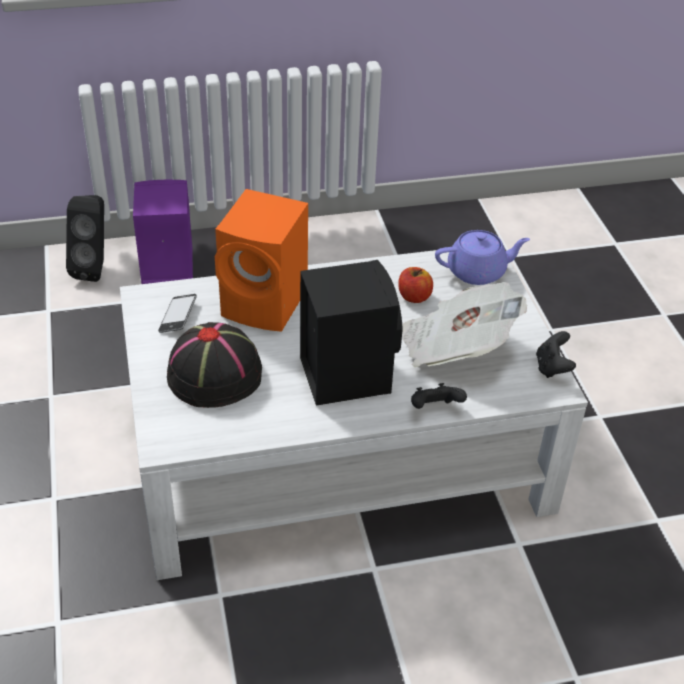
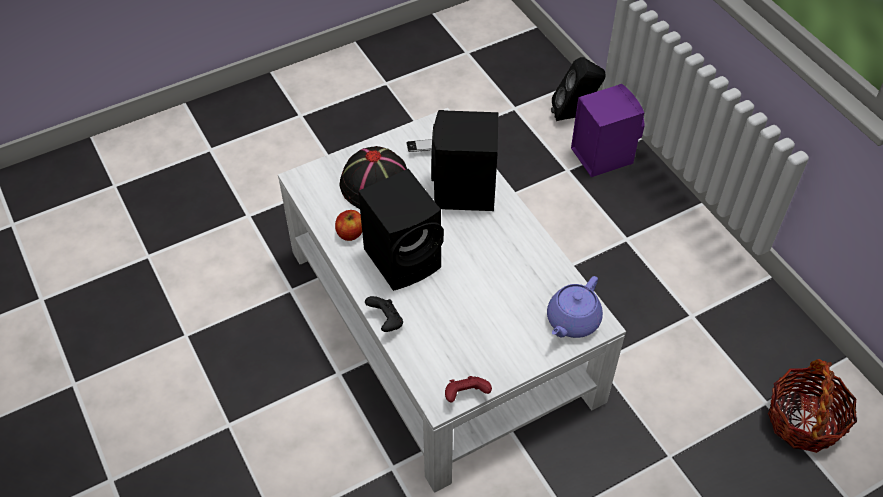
camera: 75 degrees right, 10 degrees up
(267, 304) = (464, 192): orange speaker -> black speaker
(414, 297) = (516, 282): apple -> apple (350, 233)
(455, 347) = (463, 322): newspaper -> none
(478, 272) = (572, 321): purple teapot -> purple teapot turned 60 degrees clockwise
(534, 241) = (803, 420): none -> basket
(552, 367) = (466, 395): black game controller -> red game controller

